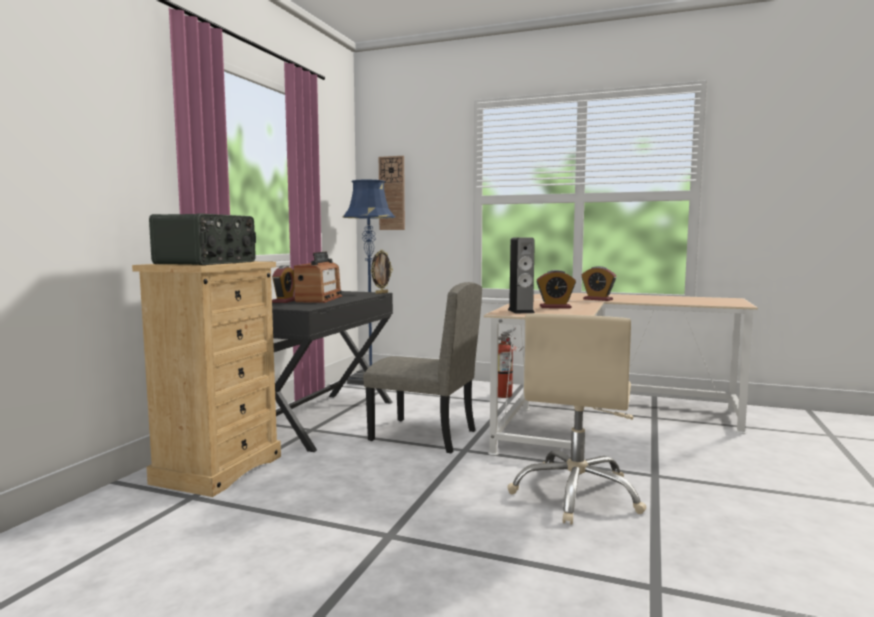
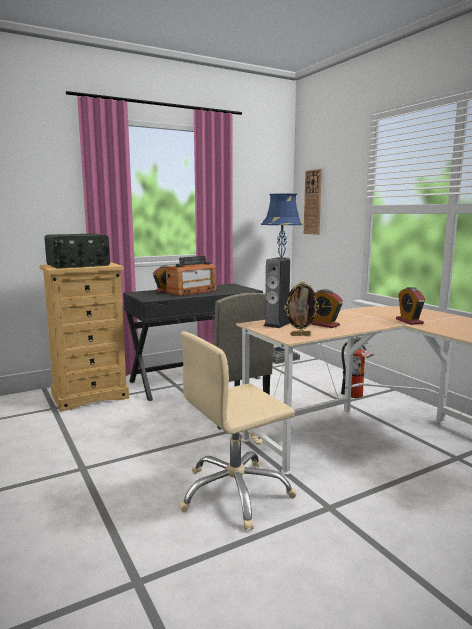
camera: 40 degrees right, 5 degrees up
(381, 293) = (252, 290): picture frame -> picture frame (300, 335)

